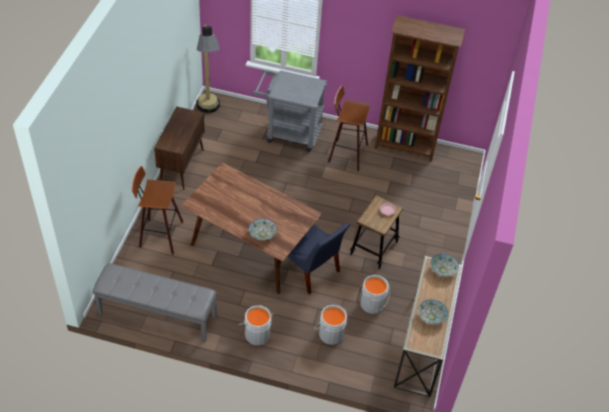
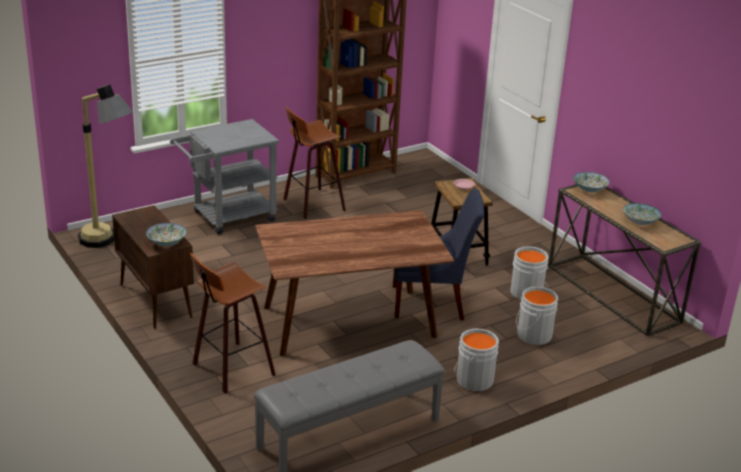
camera: 45 degrees left, 20 degrees down
(262, 234) = (399, 253): bowl -> bowl (167, 243)

